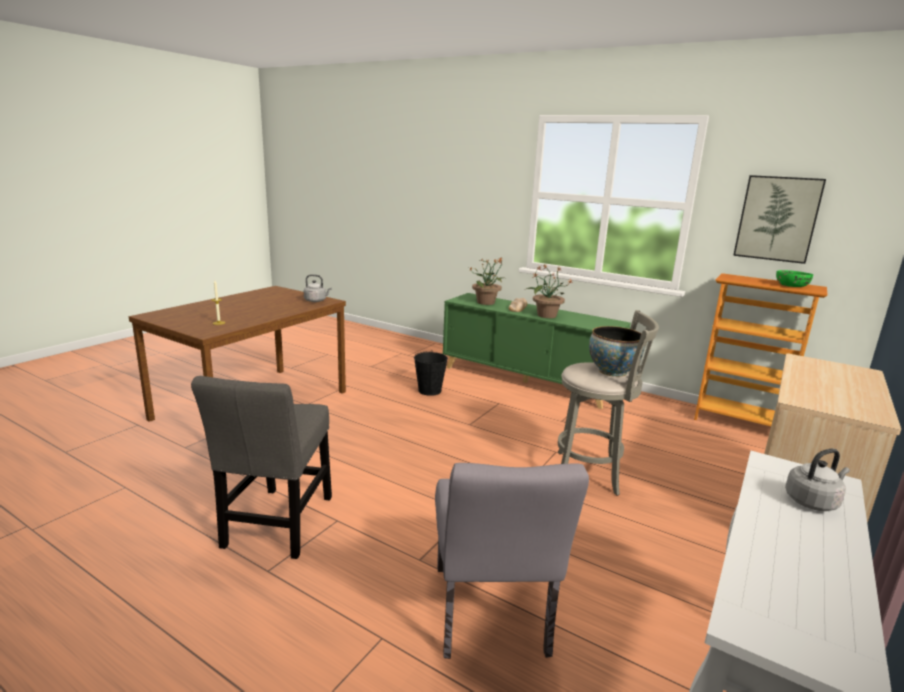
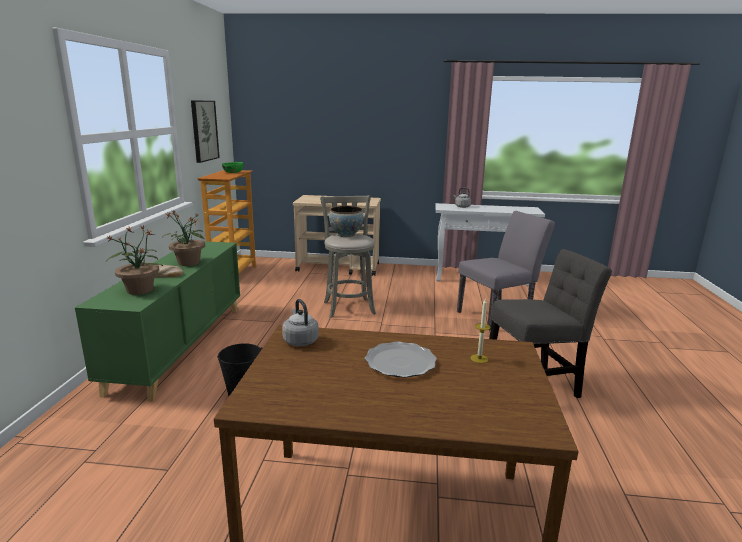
camera: 115 degrees left, 0 degrees up
(253, 310) = (401, 362): none -> plate

